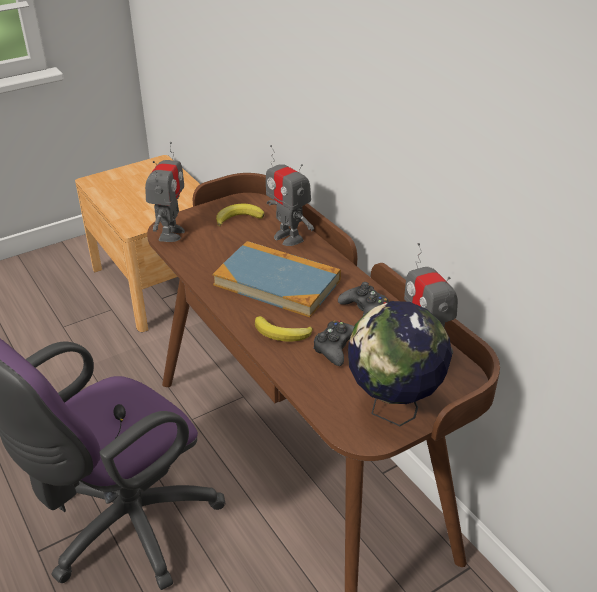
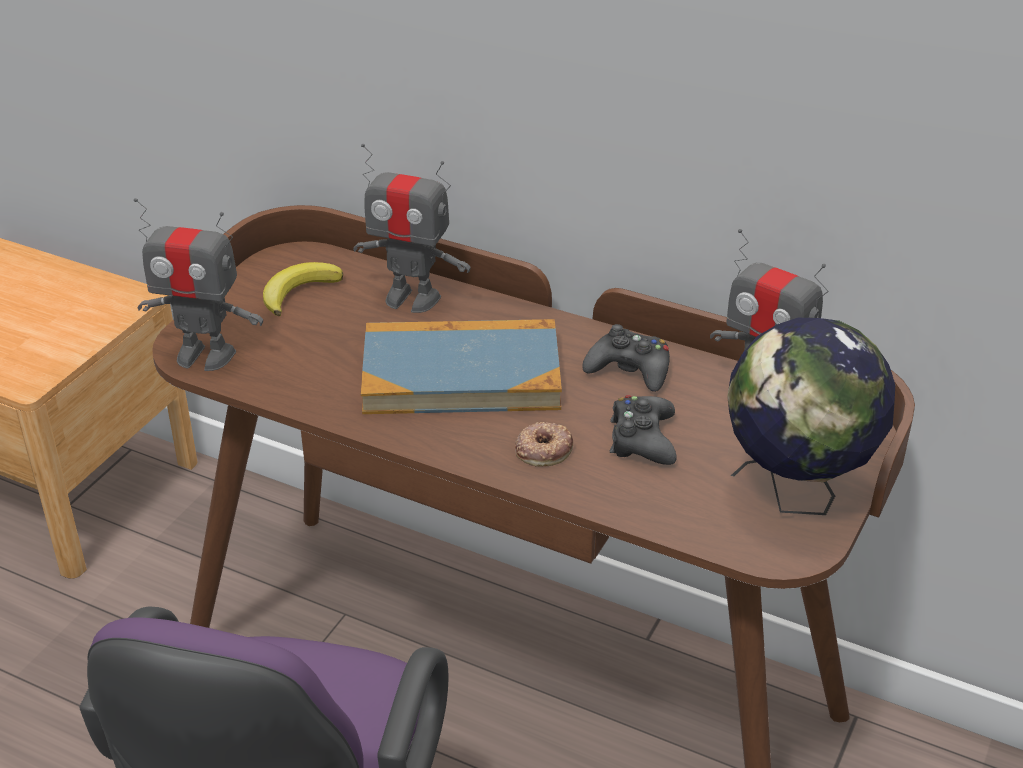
camera: 30 degrees left, 0 degrees up
(170, 234) = (205, 355): toy robot -> toy robot turned 120 degrees clockwise
(282, 333) = (543, 449): banana -> donut

